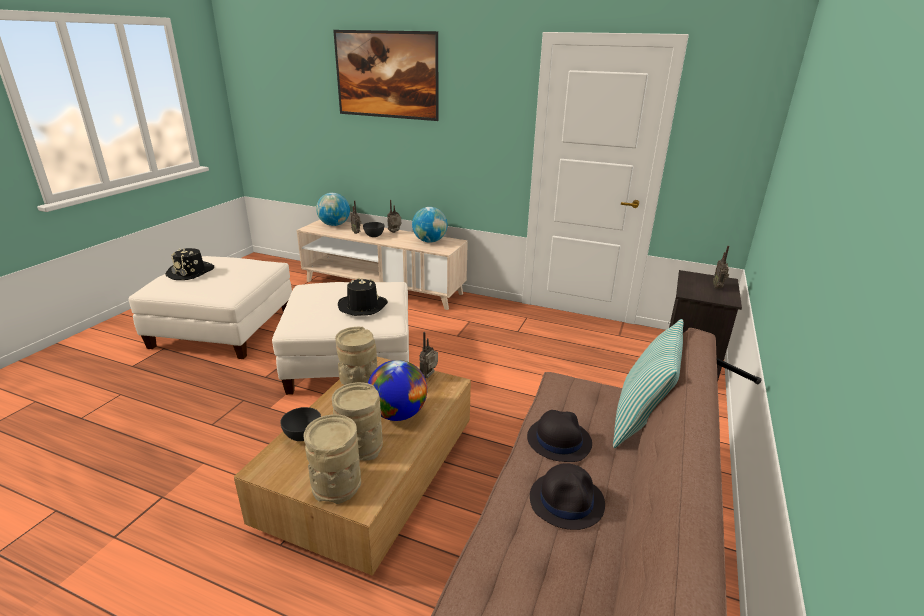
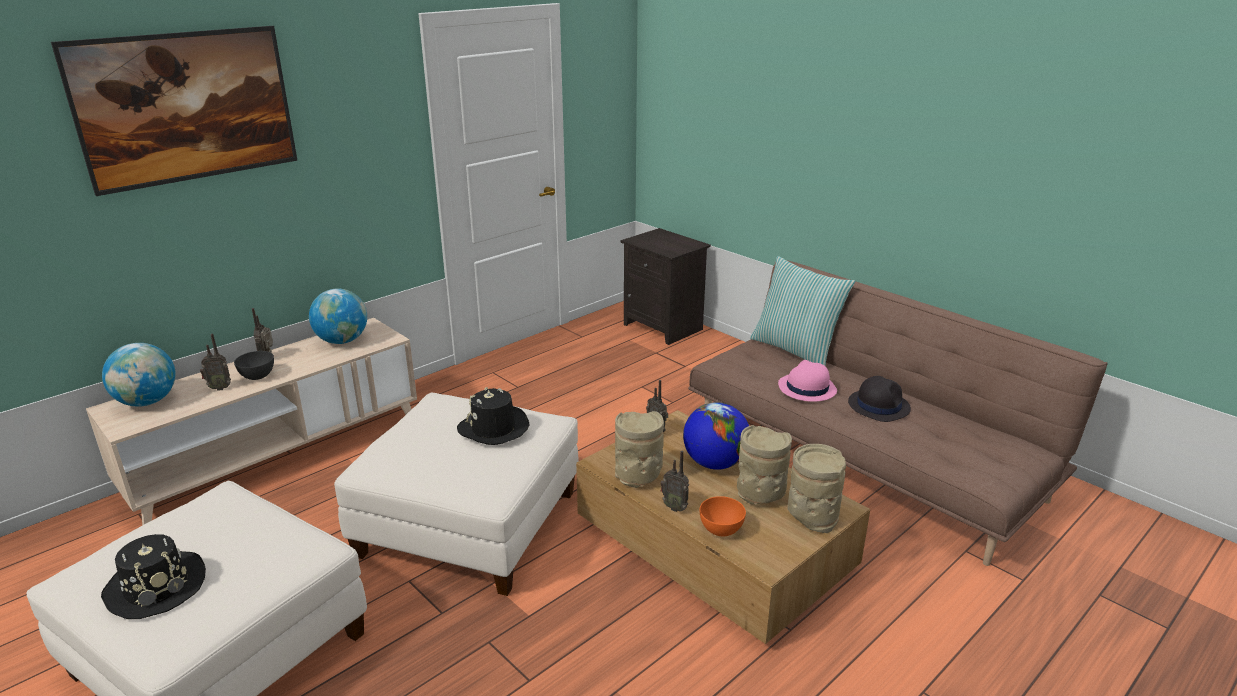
camera: 65 degrees left, 0 degrees up
(302, 435) = (721, 530): grey bowl -> orange bowl
(558, 440) = (806, 388): black hat -> pink hat
(718, 287) = (669, 239): radio -> radio (675, 507)

